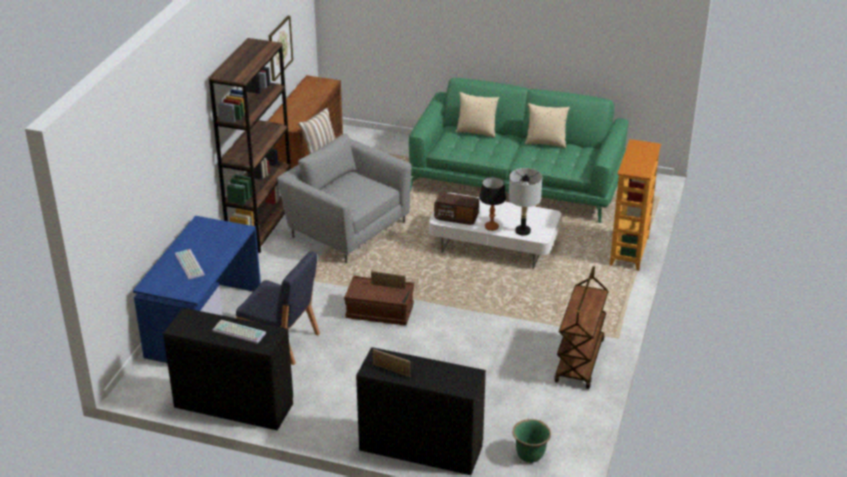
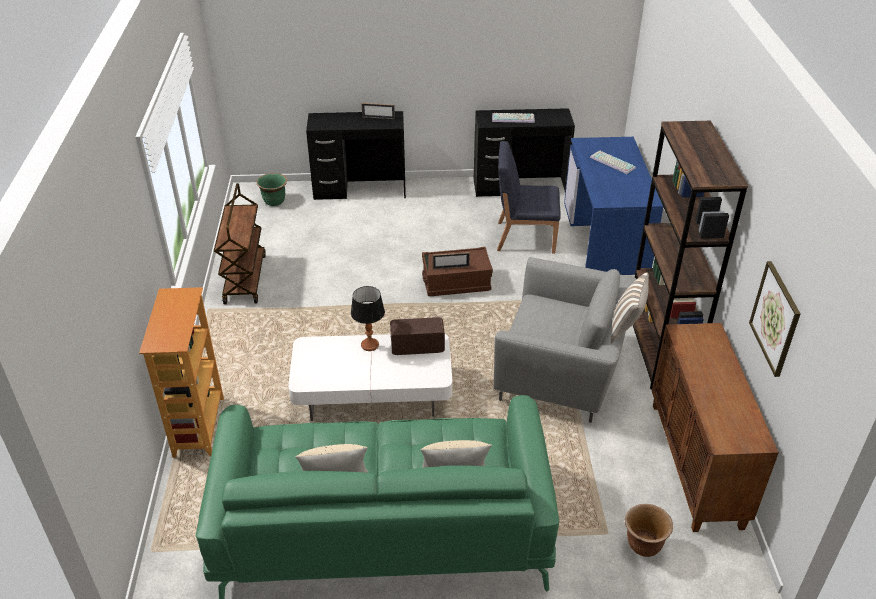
camera: 160 degrees right, 5 degrees up
(372, 146) = (643, 545): none -> brown planter
(522, 231) = (330, 347): grey table lamp -> none

